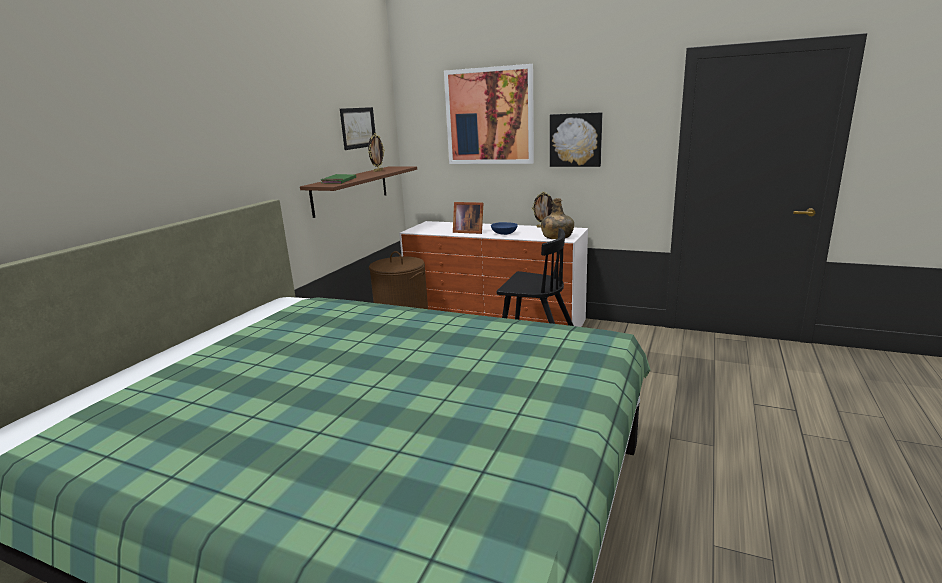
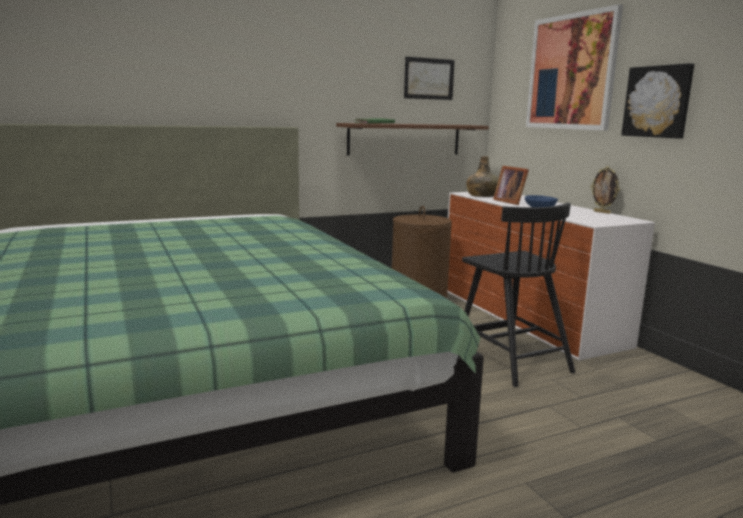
camera: 40 degrees right, 5 degrees down
(378, 171) = (439, 124): picture frame -> none
(557, 237) = (588, 220): green bottle -> green bottle (482, 196)

